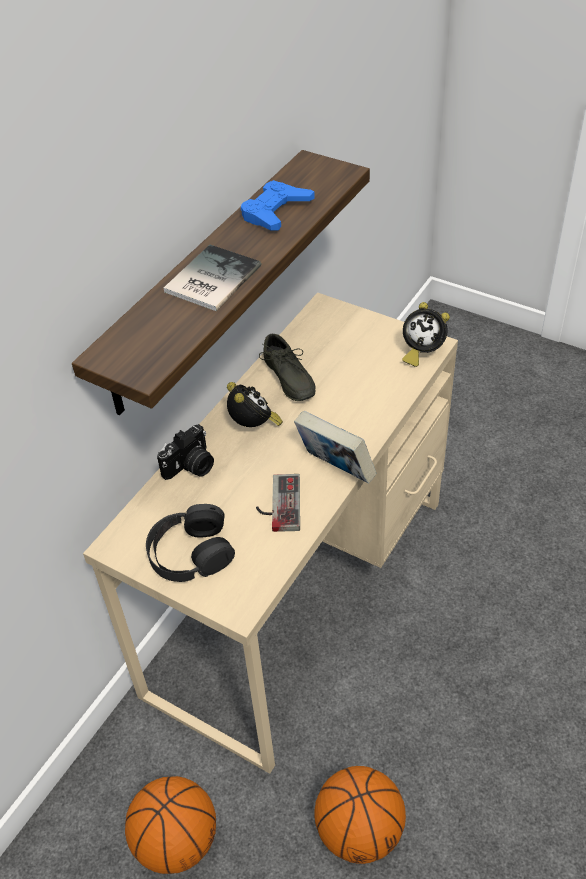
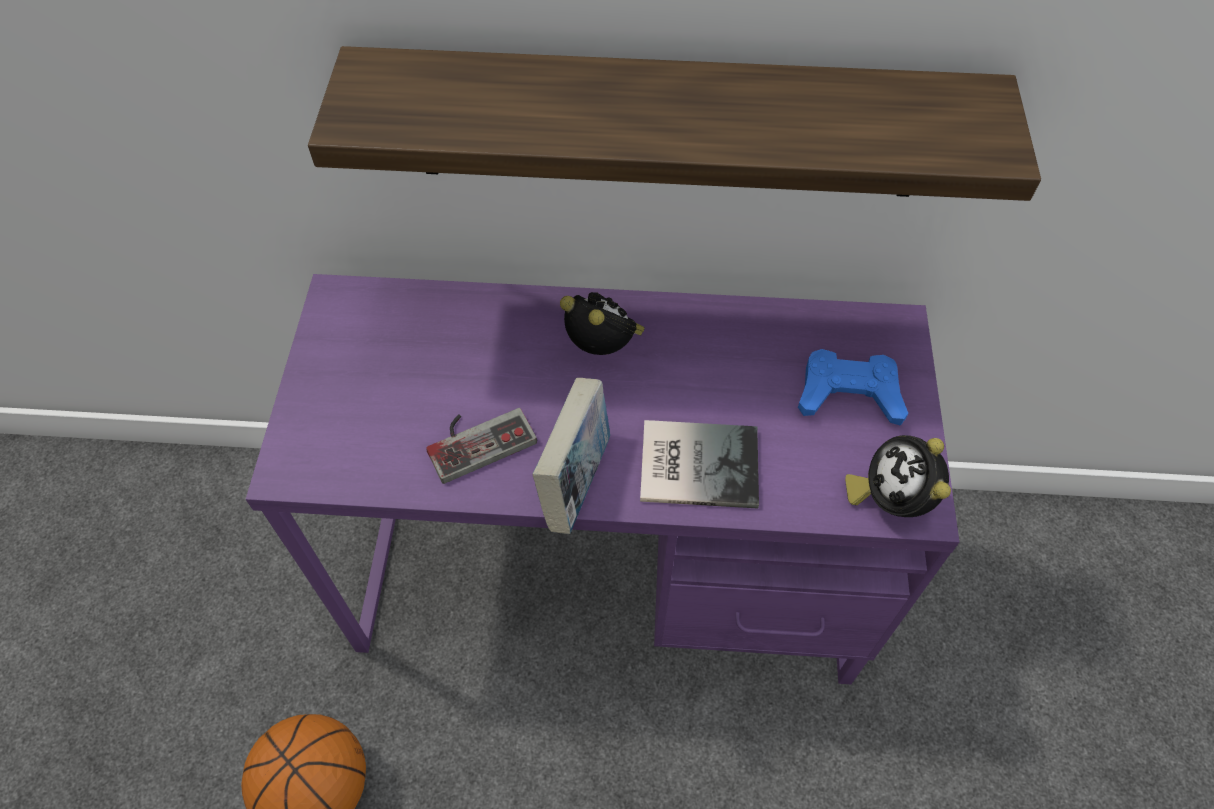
camera: 60 degrees right, 10 degrees up
(177, 840) = (246, 594): basketball -> none
(190, 552) = (355, 378): black headphones -> none
(191, 467) = (495, 313): camera -> none
(209, 279) = (592, 103): book -> book (695, 462)
(254, 426) = (603, 348): alarm clock -> alarm clock turned 90 degrees counterclockwise
(275, 211) = (814, 109): blue game controller -> blue game controller (849, 393)
(286, 379) = (716, 346): grey shoe -> none
(300, 593) = (609, 571): beige desk -> purple desk

